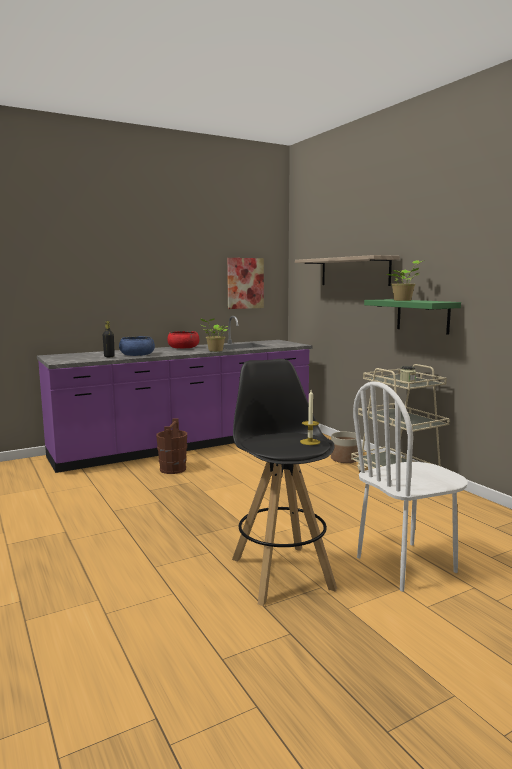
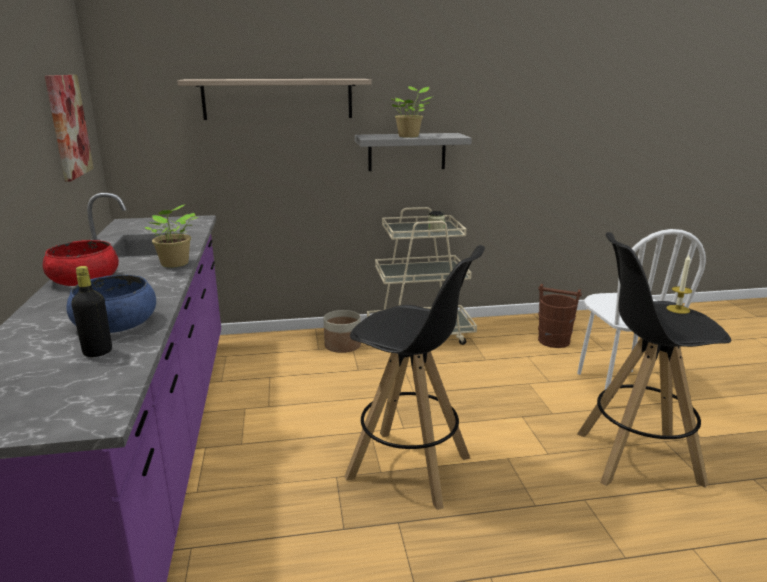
camera: 70 degrees left, 10 degrees up
(173, 469) = (262, 487): brown bucket -> brown bucket (553, 341)
(211, 497) = (410, 468): none -> black stool
(423, 316) = (407, 152): green shelf -> grey shelf

